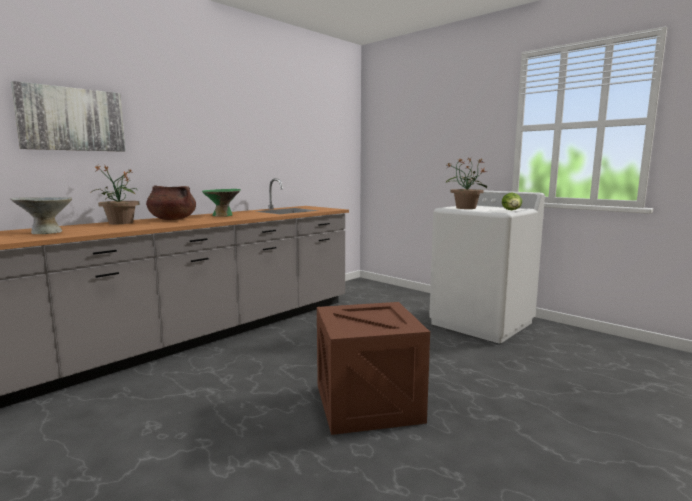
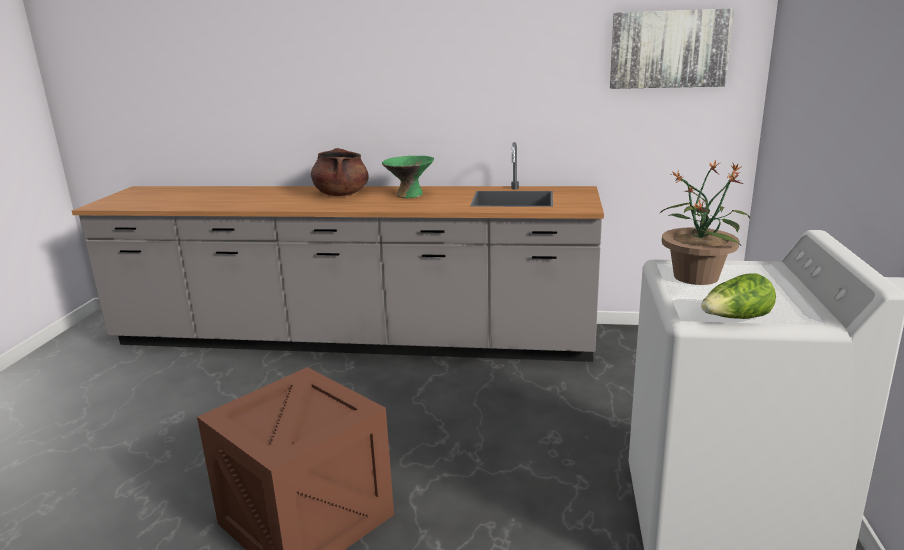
camera: 55 degrees right, 10 degrees up
(46, 232) = (207, 197): grey bowl -> none
(72, 119) = (262, 71): picture -> picture (669, 49)
(120, 223) = (291, 191): potted plant -> none

